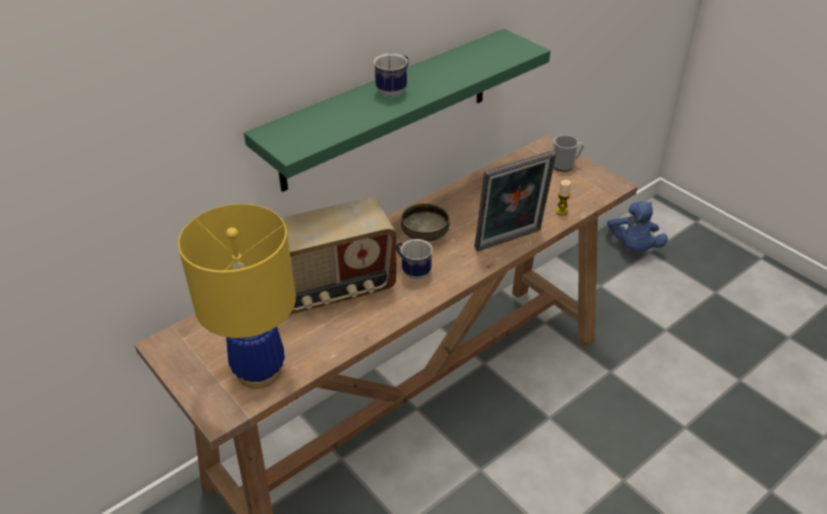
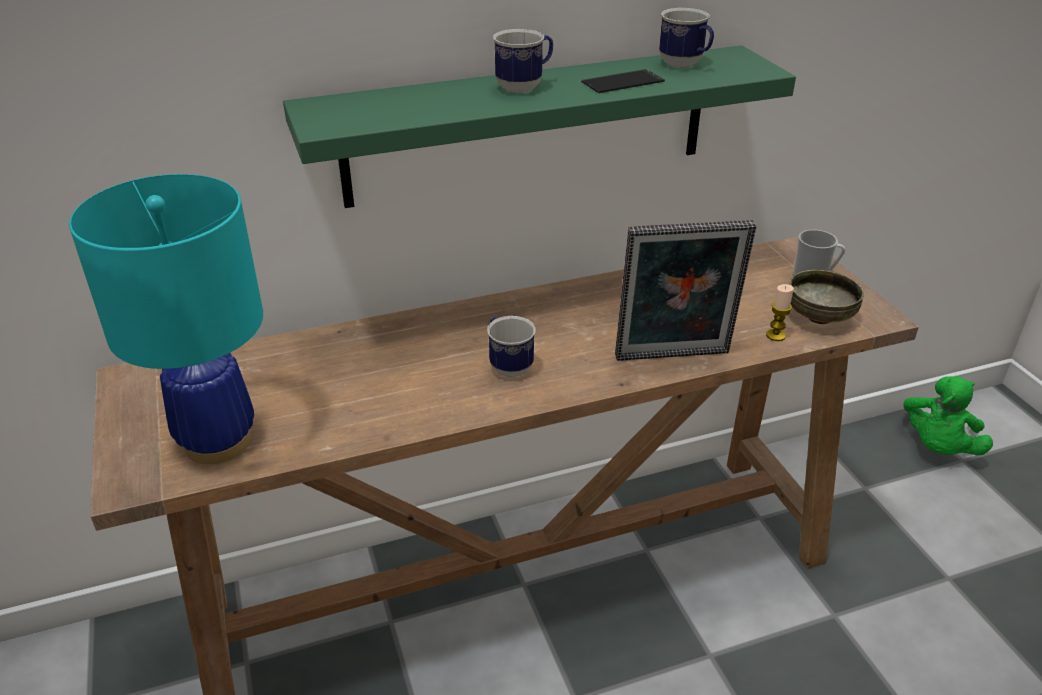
camera: 20 degrees right, 5 degrees down
(259, 371) = (218, 442): yellow table lamp -> turquoise table lamp
(333, 289) = (384, 363): radio -> none
(424, 236) = (552, 325): bowl -> bowl (818, 317)
(452, 75) = (622, 82): none -> phone
(481, 53) = (685, 65): none -> mug
(633, 247) = (937, 447): blue plush toy -> green plush toy

